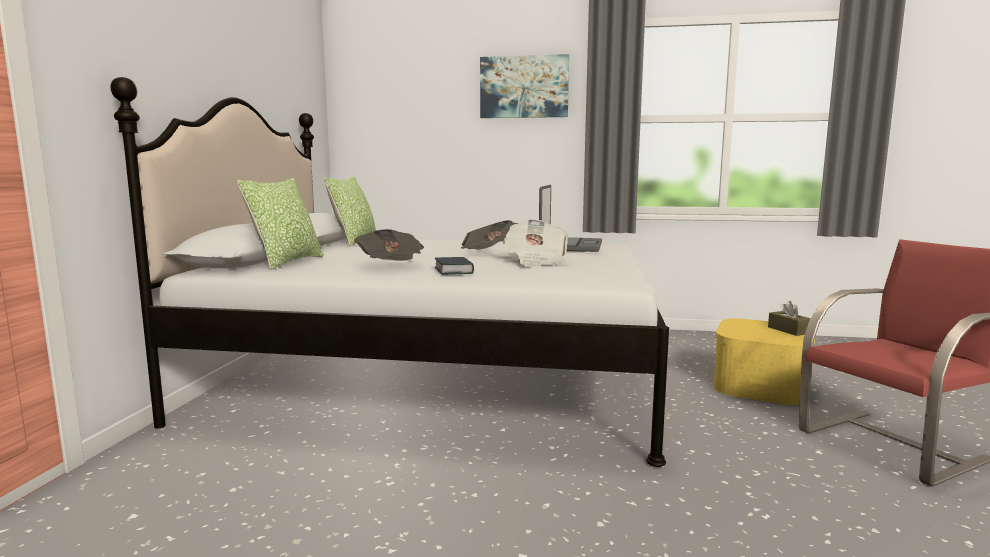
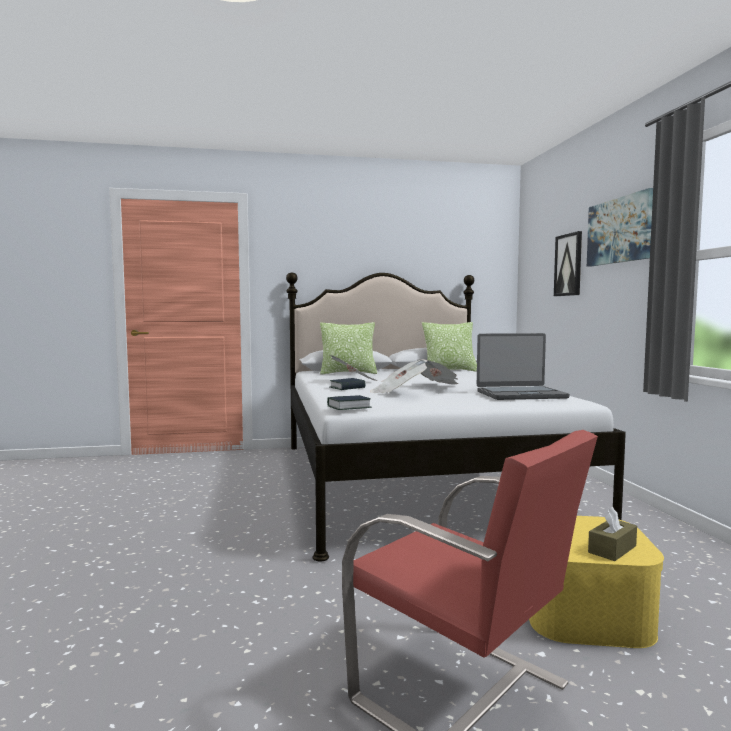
camera: 70 degrees right, 5 degrees down
(441, 113) = (568, 265): none -> picture
(622, 279) = (349, 407): none -> book

